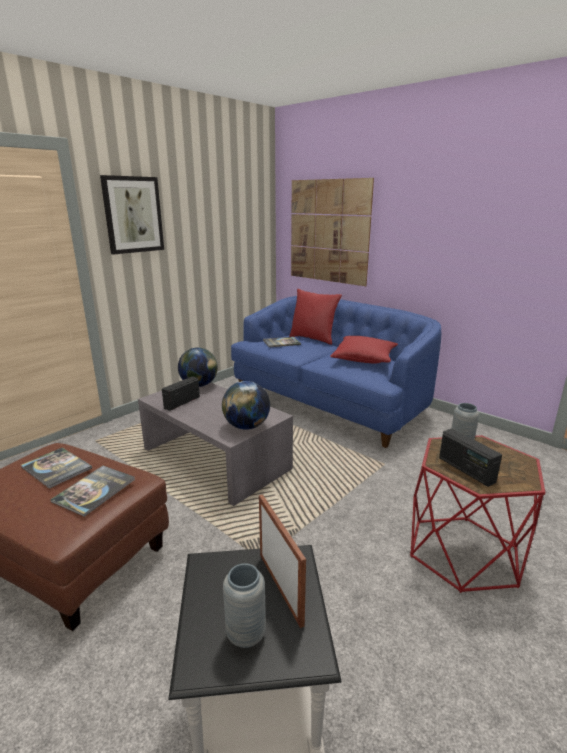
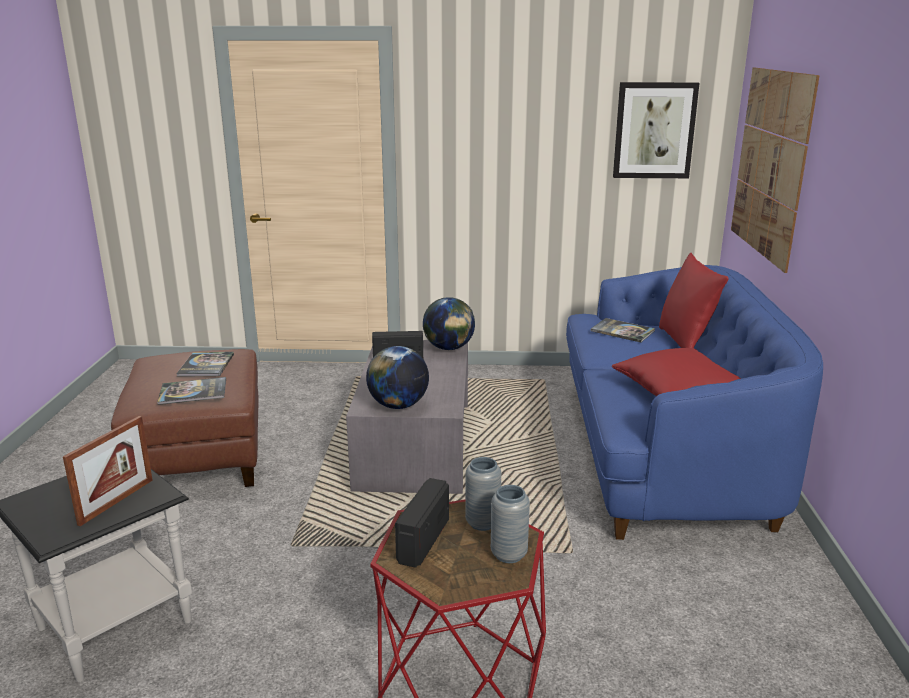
camera: 50 degrees right, 0 degrees up
(133, 215) = (463, 115): picture -> picture (654, 130)
(246, 634) = (57, 506): grey vase -> grey vase (508, 554)

